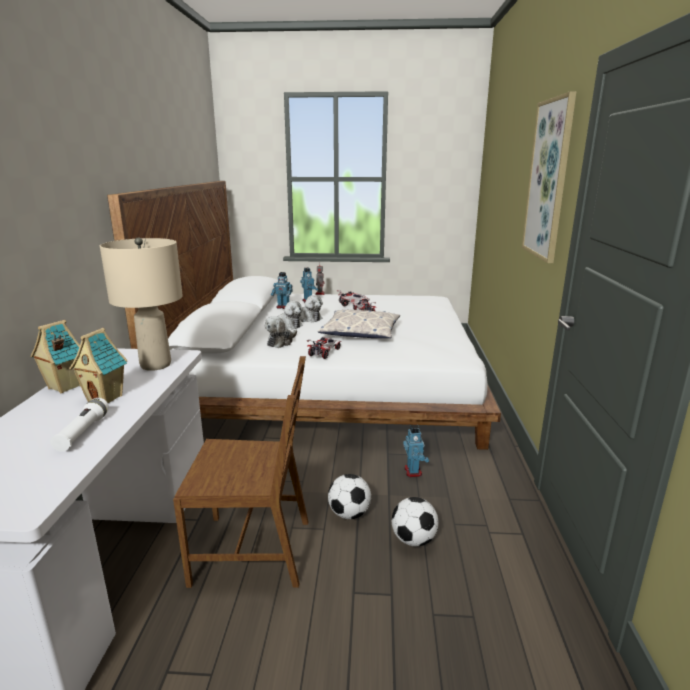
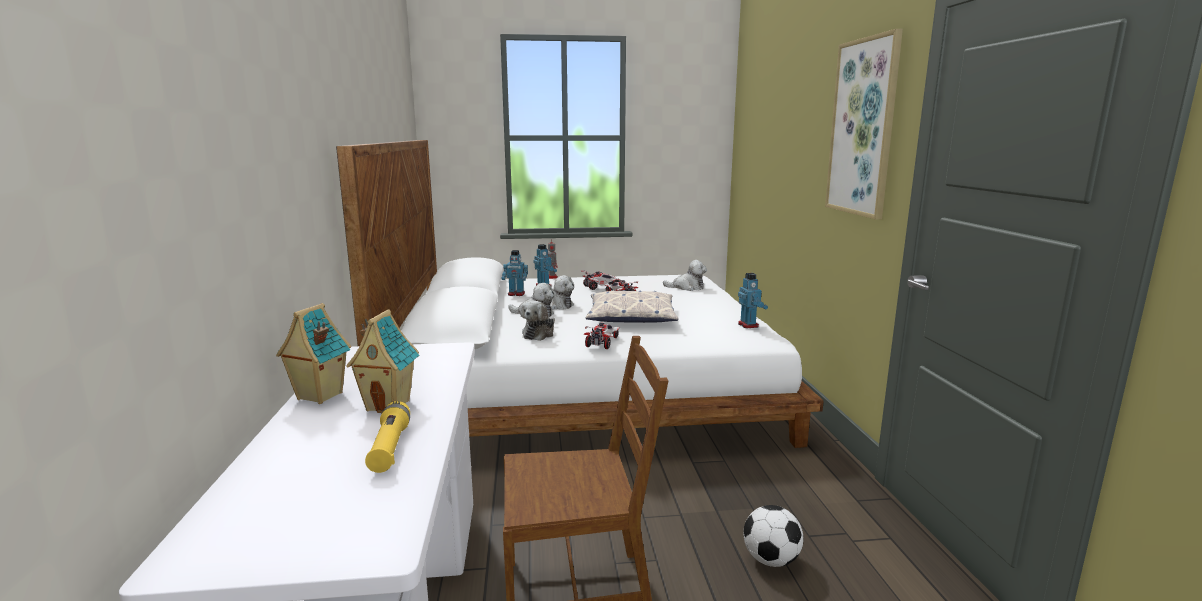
camera: 10 degrees left, 5 degrees down
(83, 432) = (390, 448): white flashlight -> yellow flashlight
(155, 365) = (427, 362): beige table lamp -> none
(349, 514) = (679, 538): football -> none
(413, 471) = (733, 480): toy robot -> toy robot (748, 325)
(423, 308) = (687, 287): none -> plush toy

